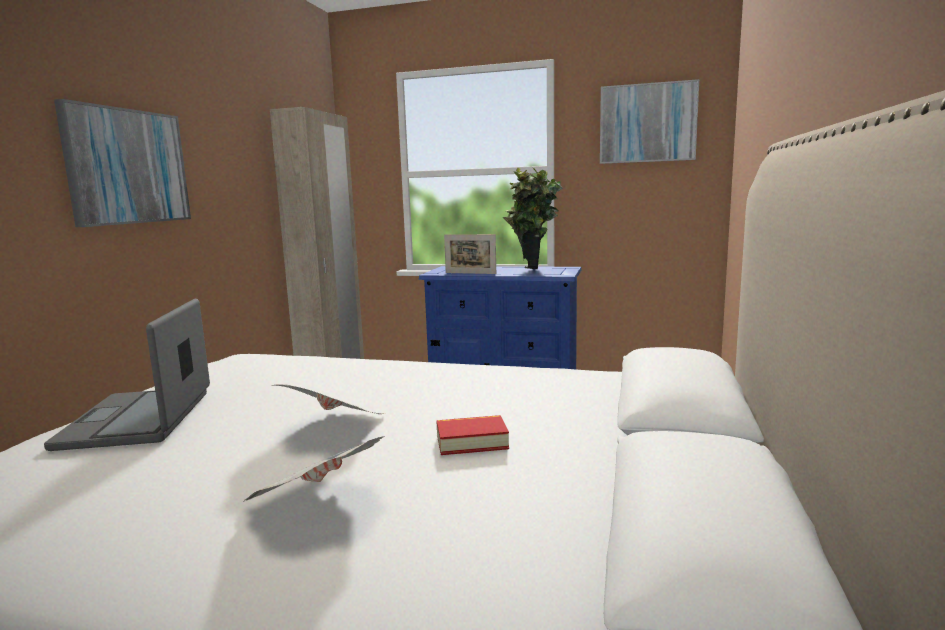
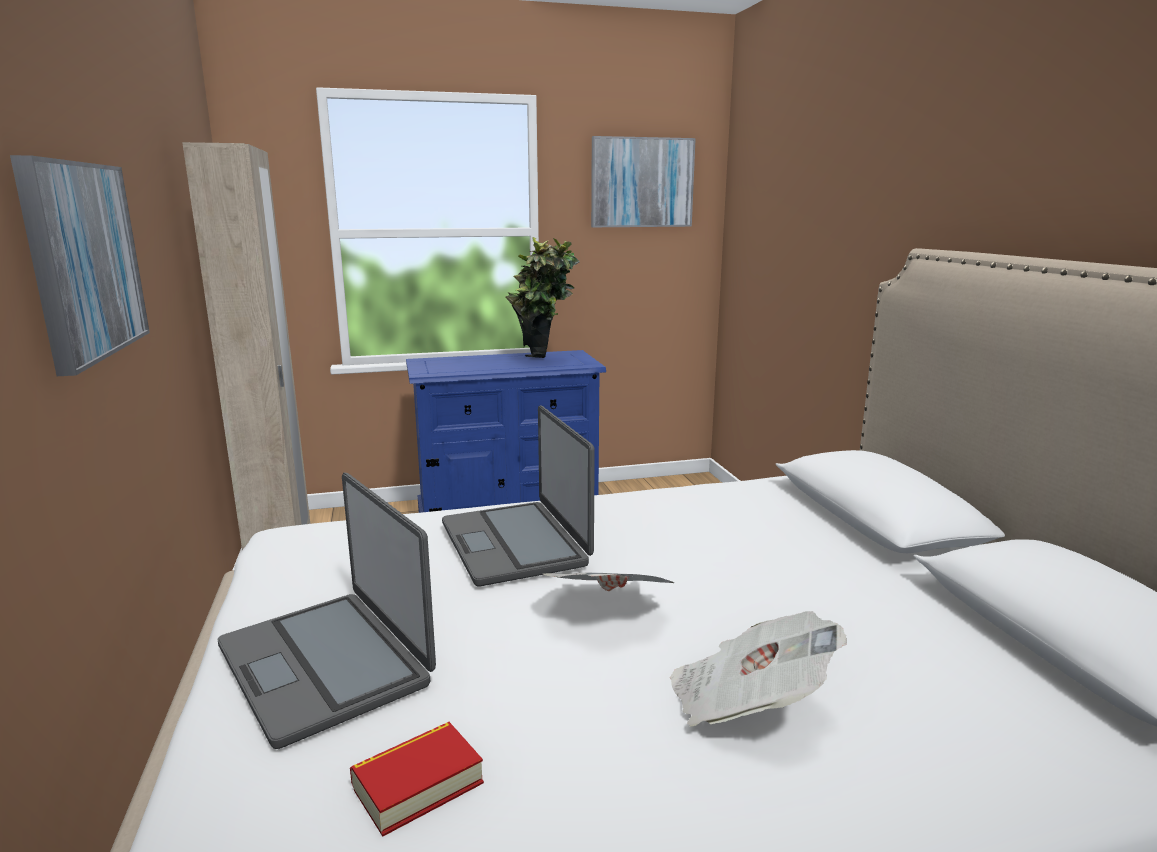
camera: 30 degrees left, 5 degrees up
(346, 380) = (515, 543): none -> laptop
(470, 273) = (473, 369): picture frame -> none
(472, 442) = (767, 590): book -> book (418, 785)

